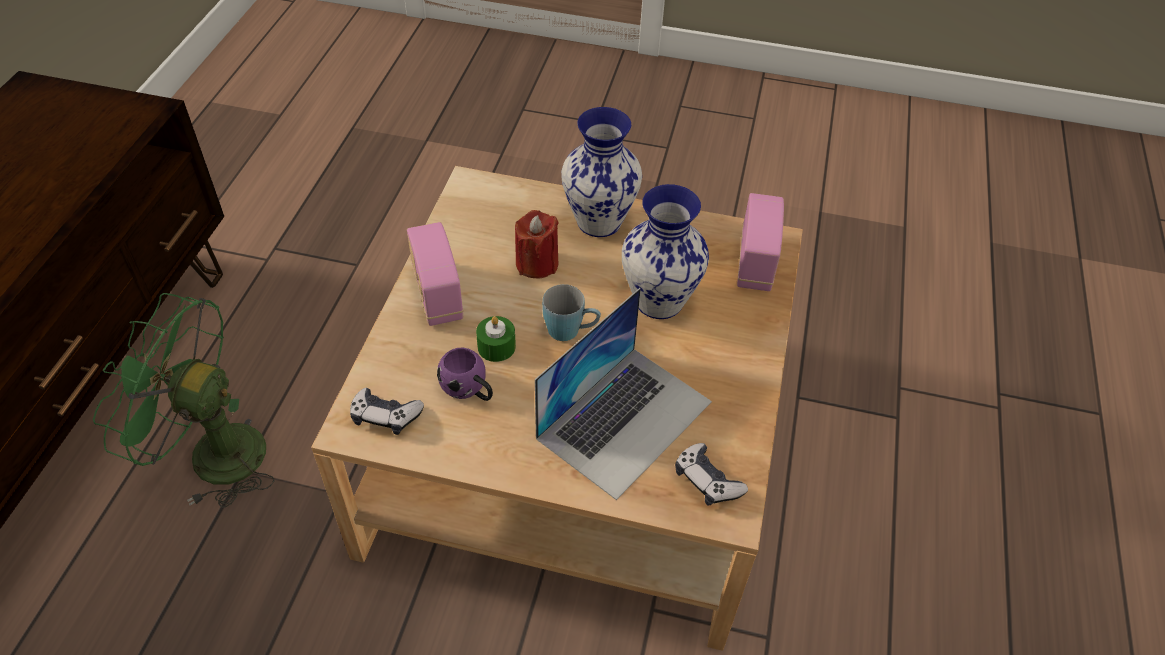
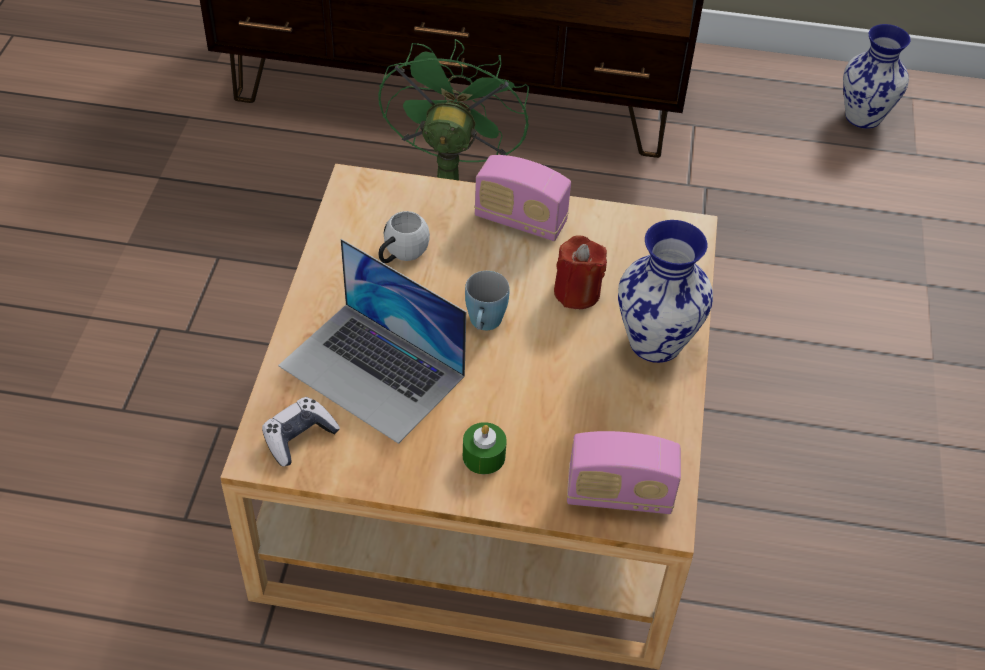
camera: 85 degrees right, 0 degrees up
(385, 416) = (368, 203): game controller -> none
(437, 294) = (520, 220): radio -> radio turned 135 degrees counterclockwise
(469, 390) = (401, 254): purple mug -> white mug
(496, 346) = (457, 269): green candle -> green candle (484, 456)
(657, 301) = (538, 397): vase -> vase (862, 116)

